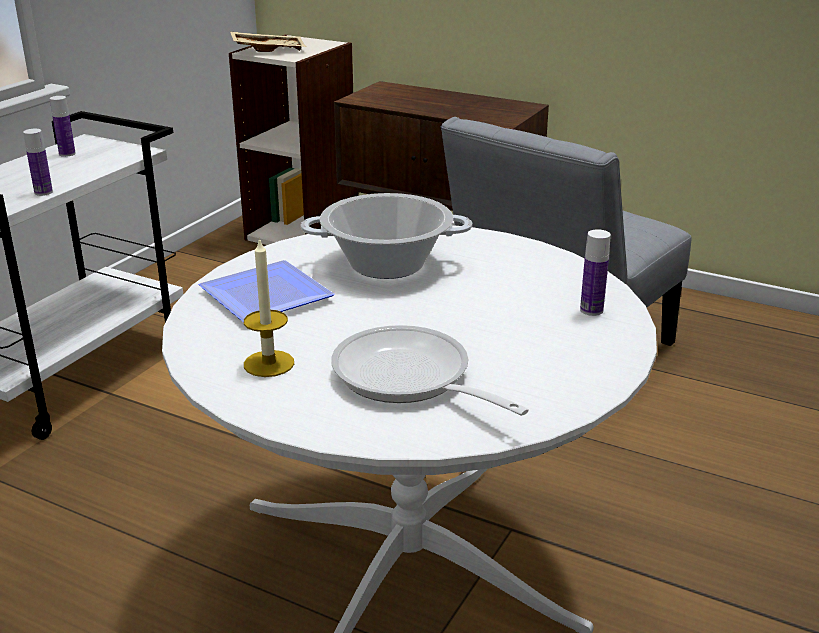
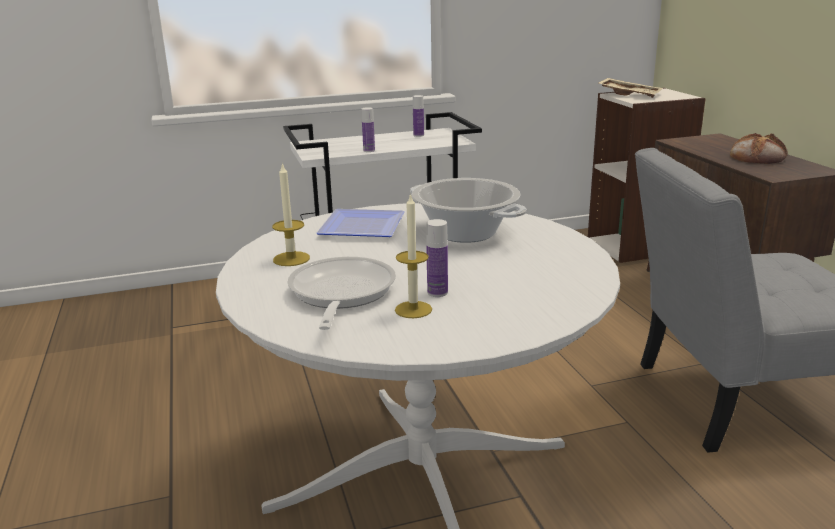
camera: 45 degrees right, 5 degrees down
(457, 102) = (758, 157): none -> bread
(505, 363) = (413, 309): none -> candle
(591, 310) = (545, 304): bottle -> bottle (437, 292)

